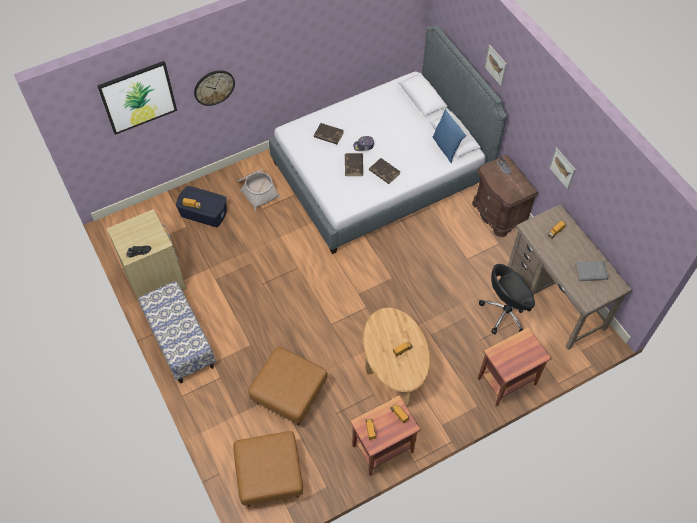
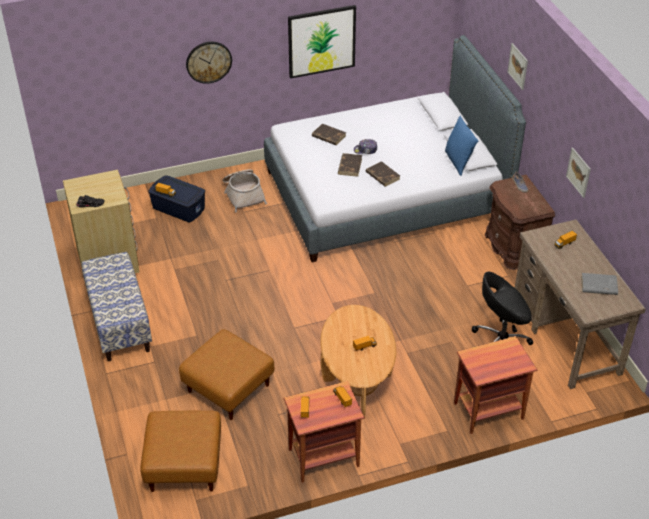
camera: 10 degrees right, 15 degrees down
(138, 97) = (124, 53): picture -> picture (321, 41)

